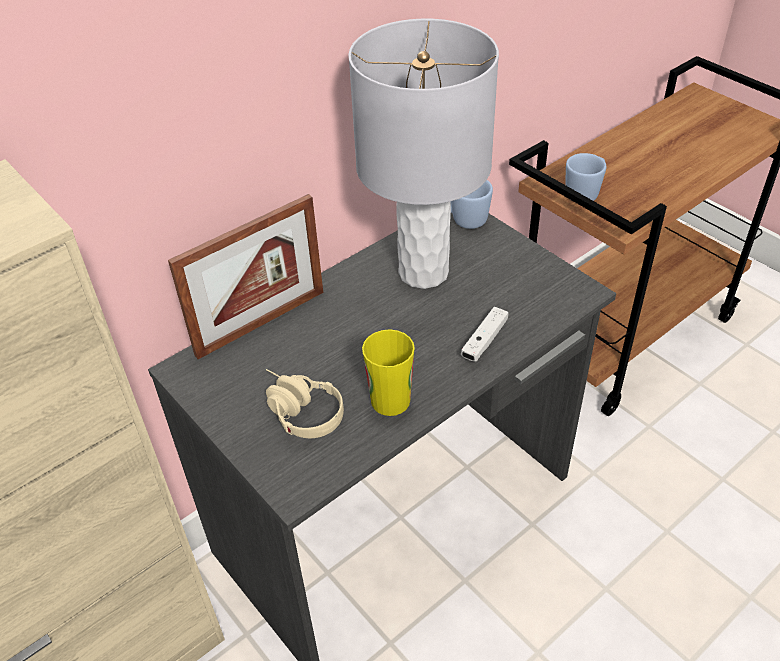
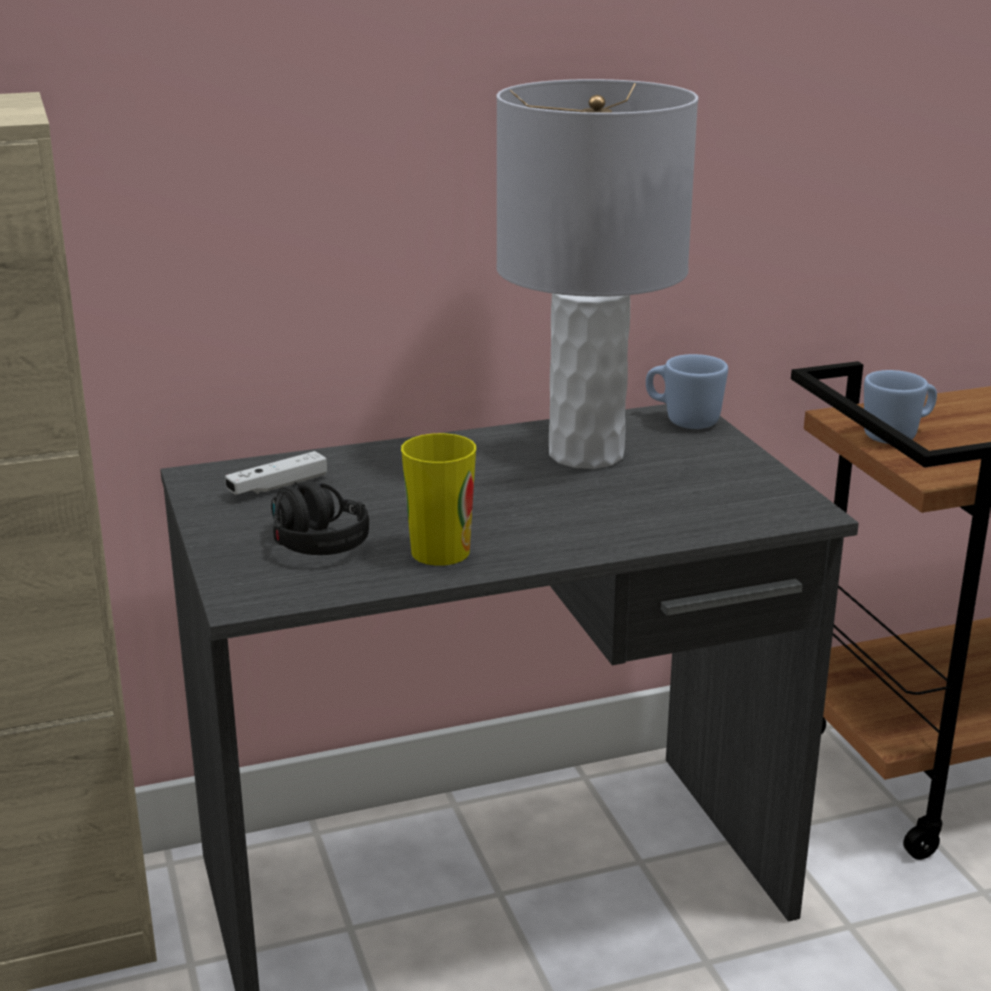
camera: 20 degrees right, 20 degrees down
(261, 323) = (331, 457): picture frame -> none
(297, 411) = (310, 536): beige headphones -> black headphones
(484, 340) = (619, 527): white game controller -> white game controller (277, 486)

